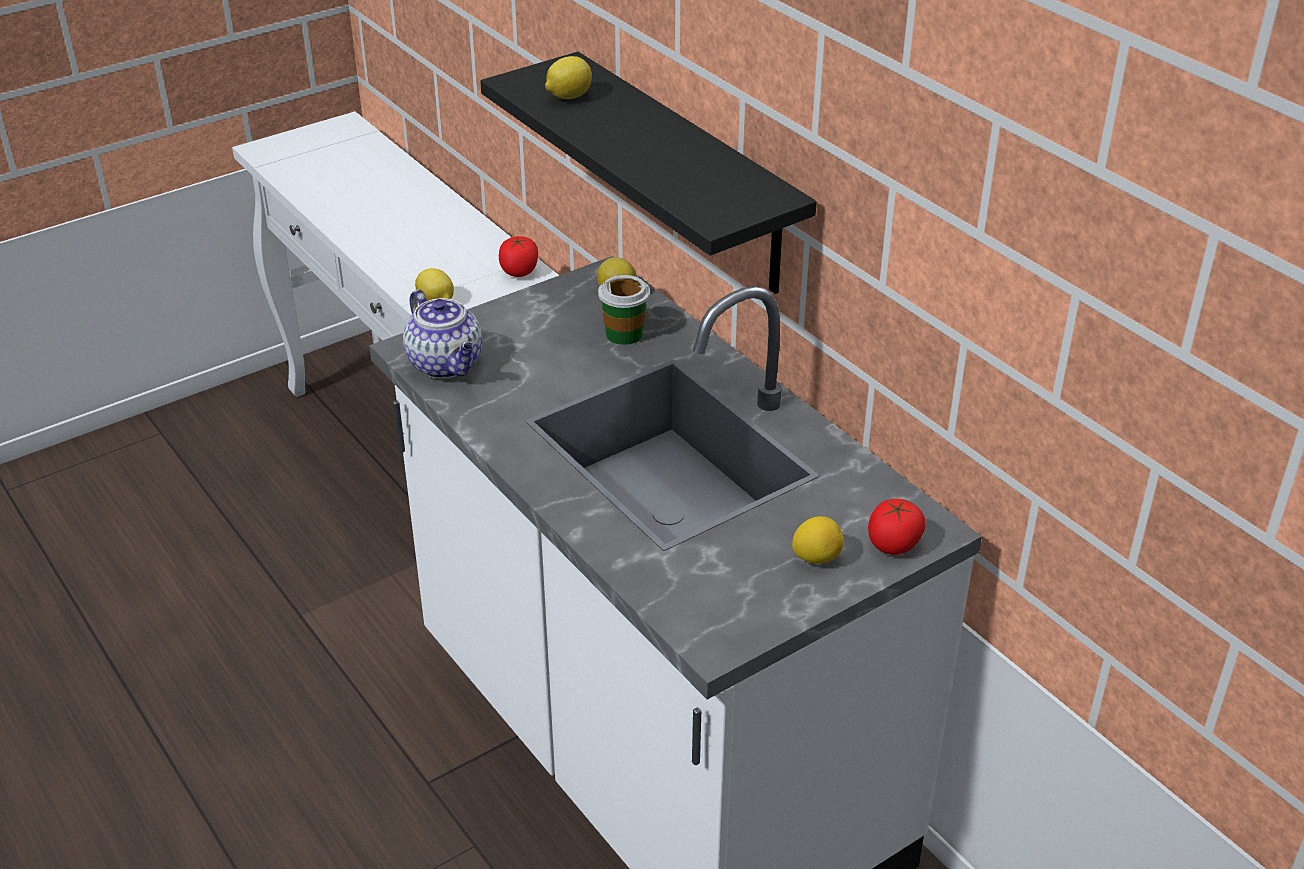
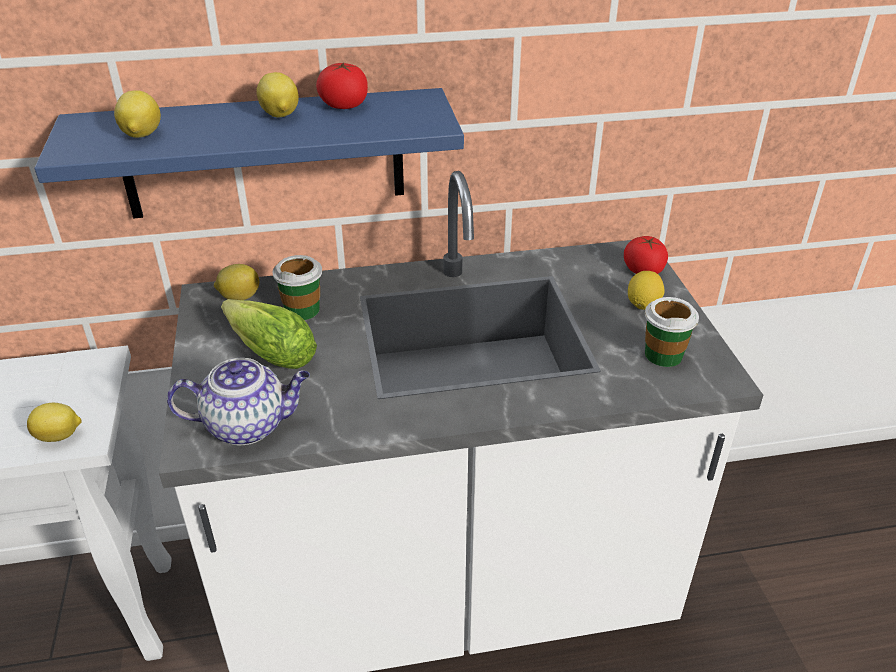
camera: 65 degrees left, 0 degrees up
(519, 271) = (74, 368): tomato -> tomato (344, 105)
(548, 338) = (267, 351): none -> lettuce
(663, 140) = (280, 115): none -> lemon
(687, 175) = (264, 154): black shelf -> blue shelf
(727, 591) = (663, 355): none -> cup

